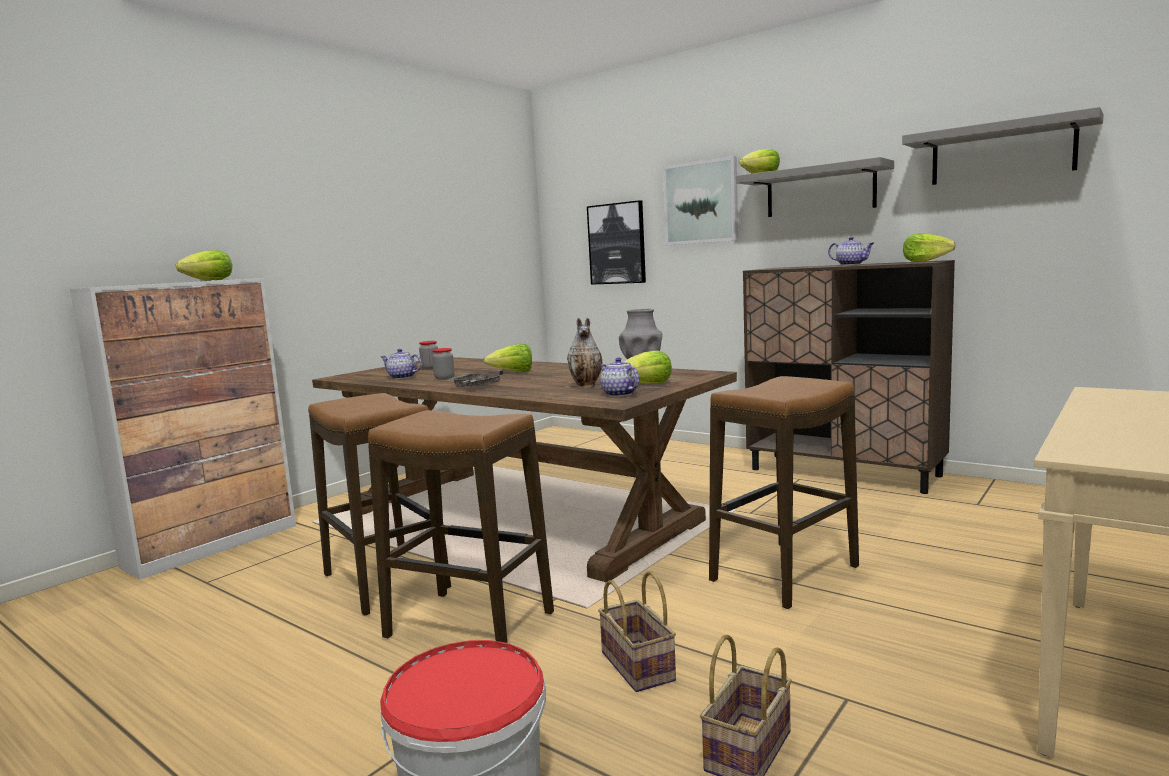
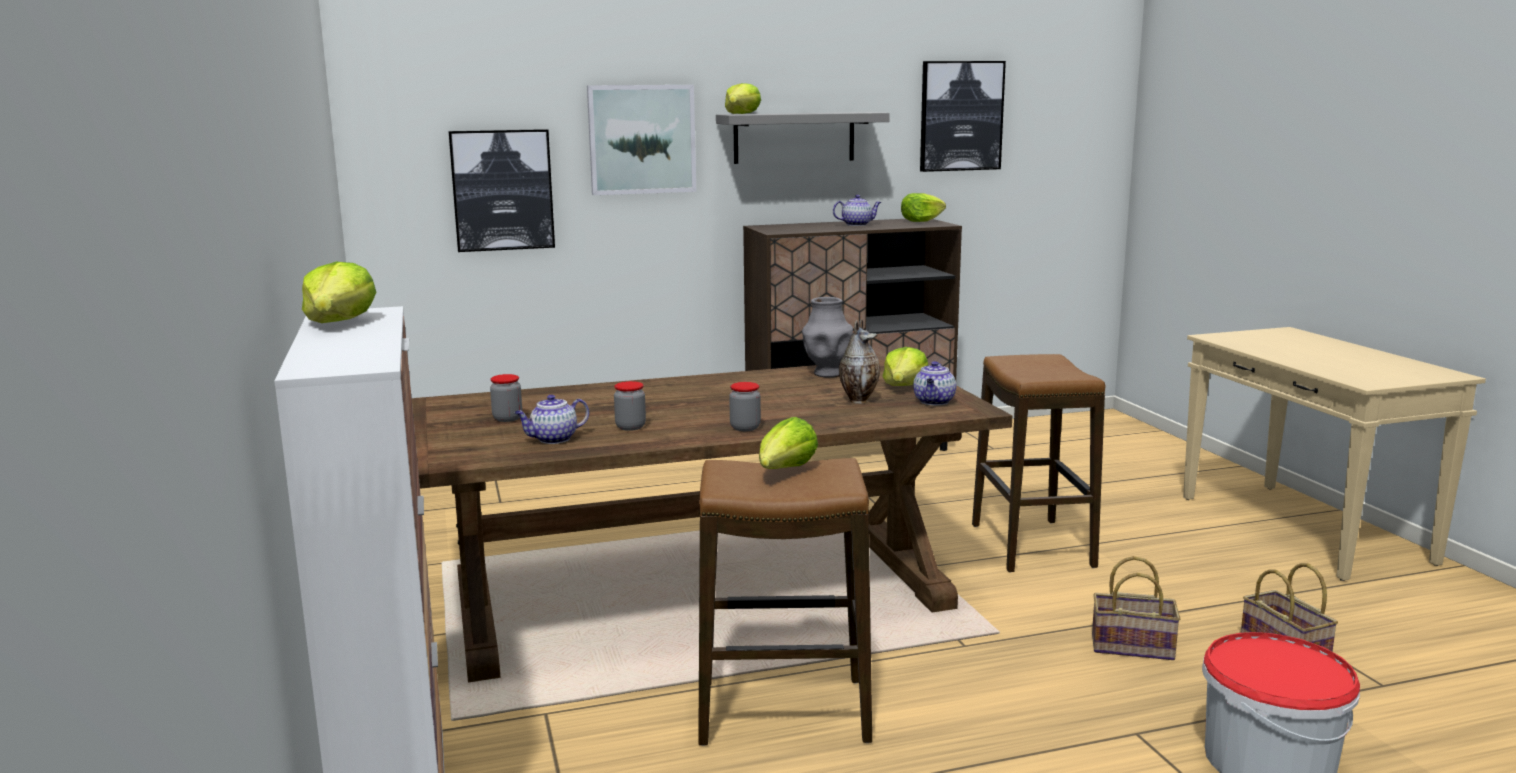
camera: 55 degrees left, 5 degrees up
(469, 625) = (968, 693): stool -> none
(476, 387) = (745, 428): grey tray -> jar
(513, 372) = (680, 401): lettuce -> lettuce (785, 471)
(619, 394) = (934, 402): teapot -> teapot turned 75 degrees counterclockwise
(1001, 153) = (960, 116): grey shelf -> picture

